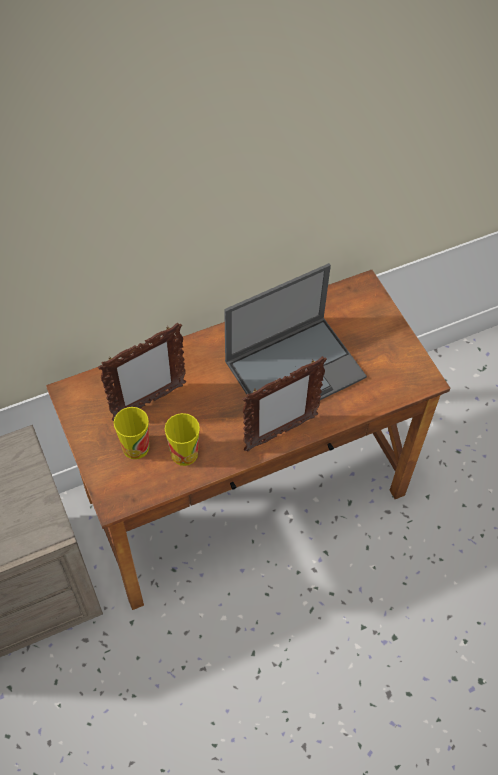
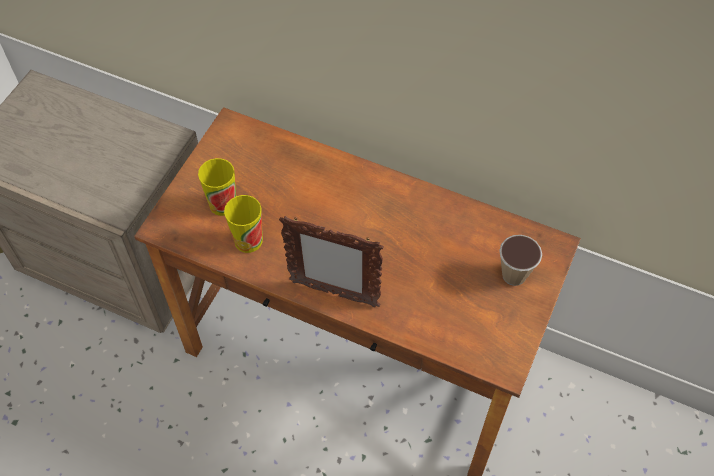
camera: 50 degrees right, 0 degrees up
(148, 402) = (272, 181): picture frame -> none
(296, 368) = (410, 257): laptop -> none
(365, 324) = (514, 275): none -> cup

